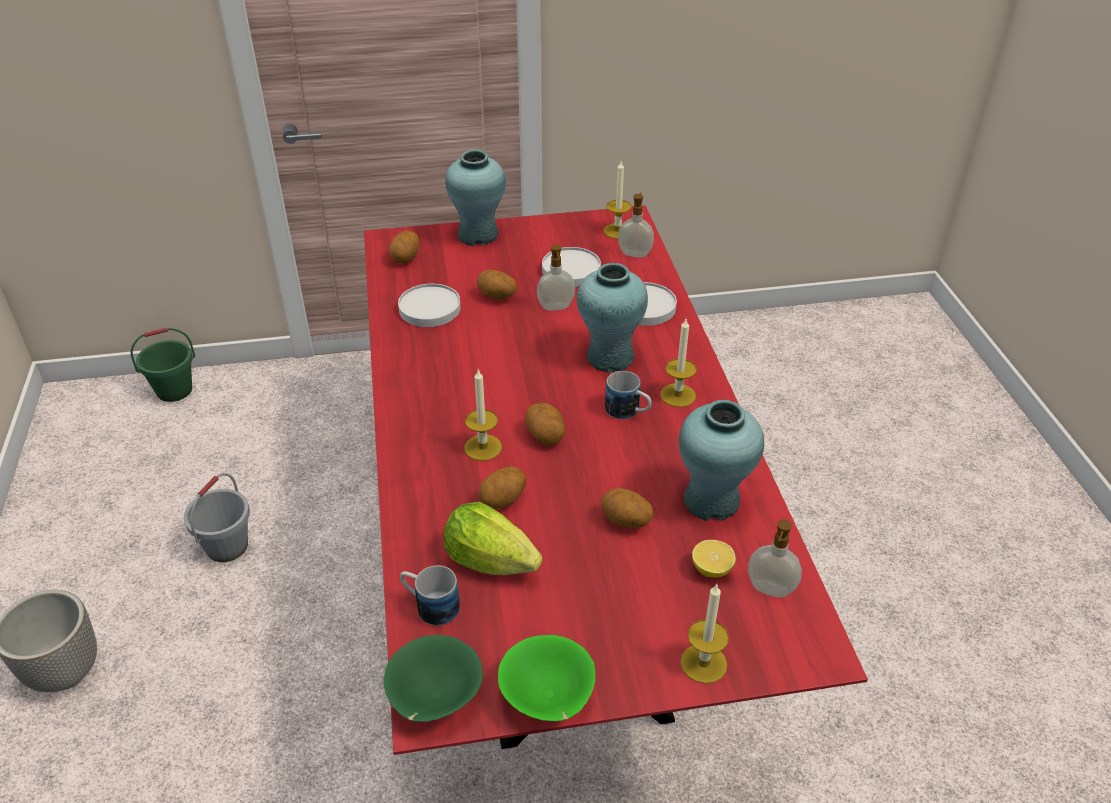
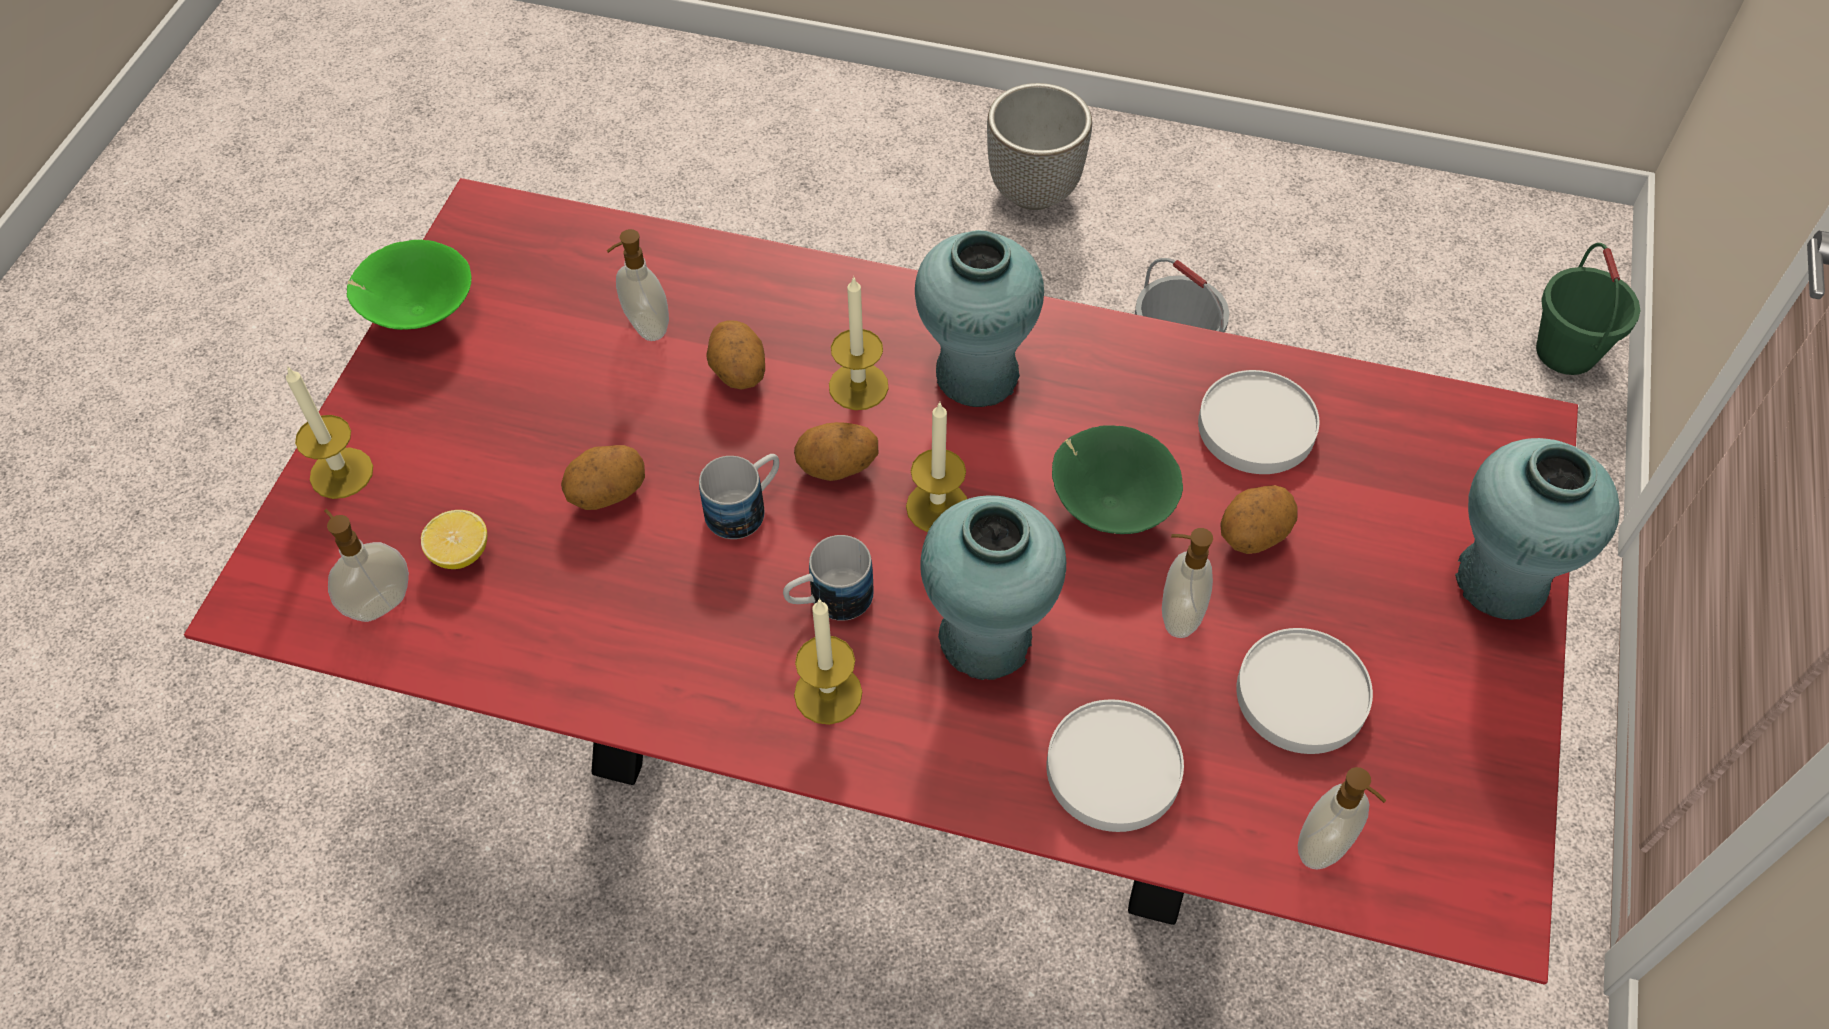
camera: 115 degrees right, 15 degrees up
(406, 259) = (1443, 439): potato -> none
(430, 606) = (617, 252): mug -> mug (746, 508)
(434, 698) = (494, 222): green bowl -> green bowl (1109, 503)
(490, 560) = (646, 327): lettuce -> soap dispenser
(617, 231) = (1436, 857): candle -> candle (937, 507)
(712, 500) = (573, 618): turquoise vase -> turquoise vase (976, 375)

